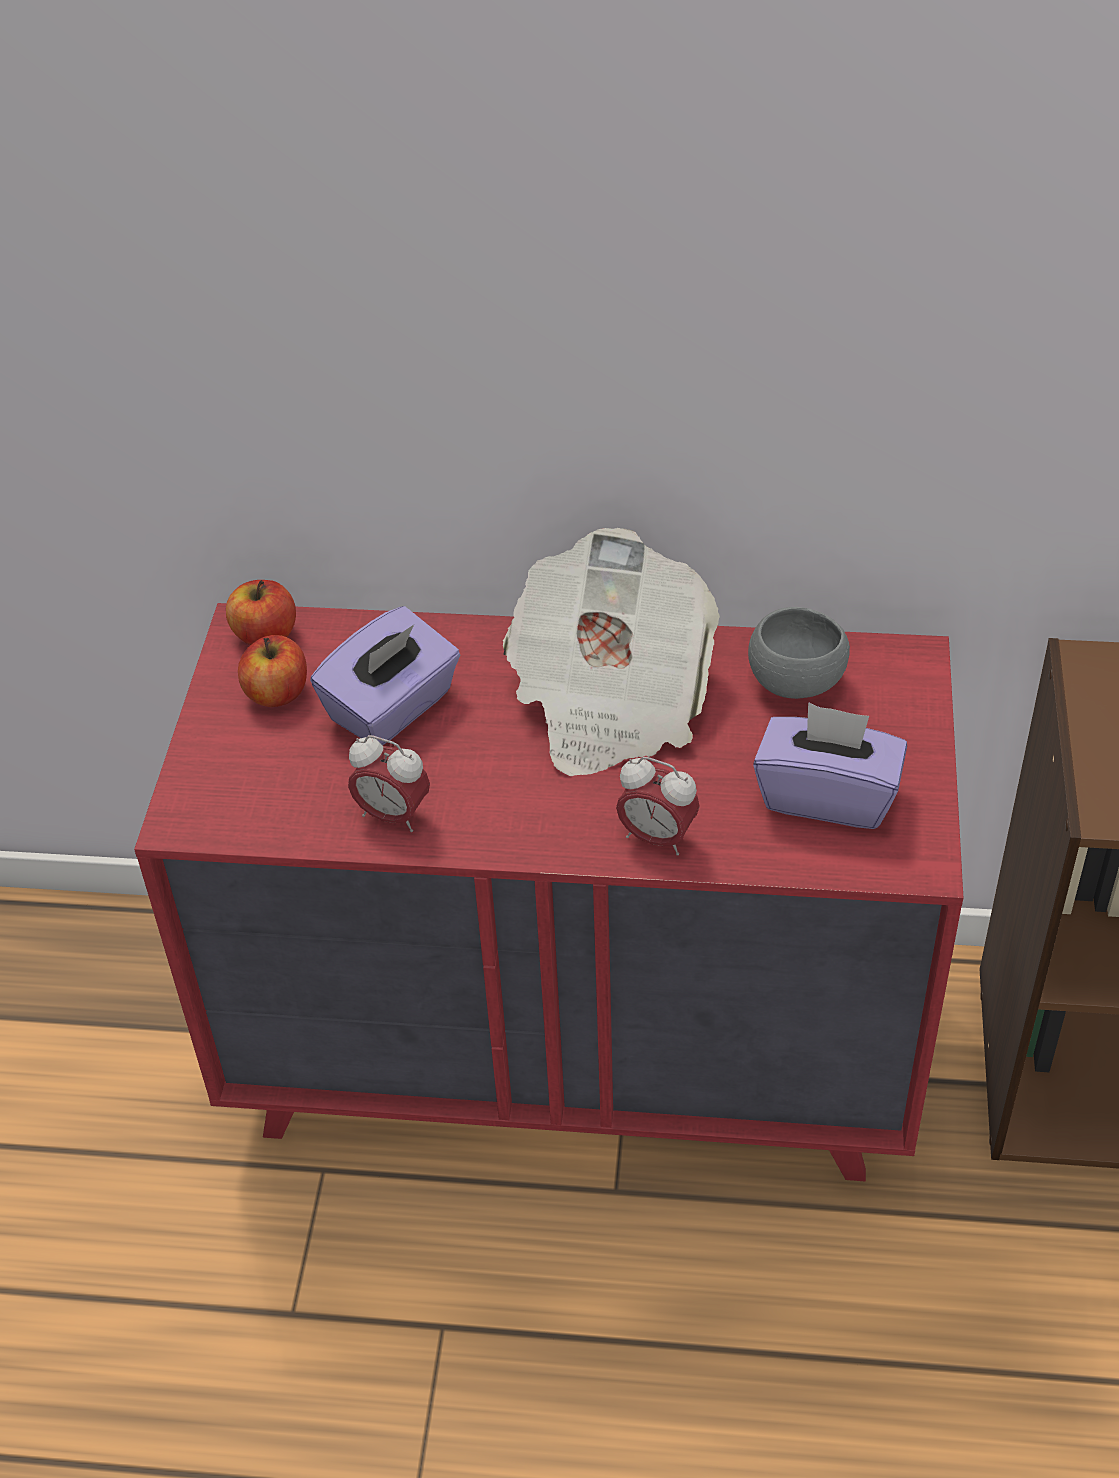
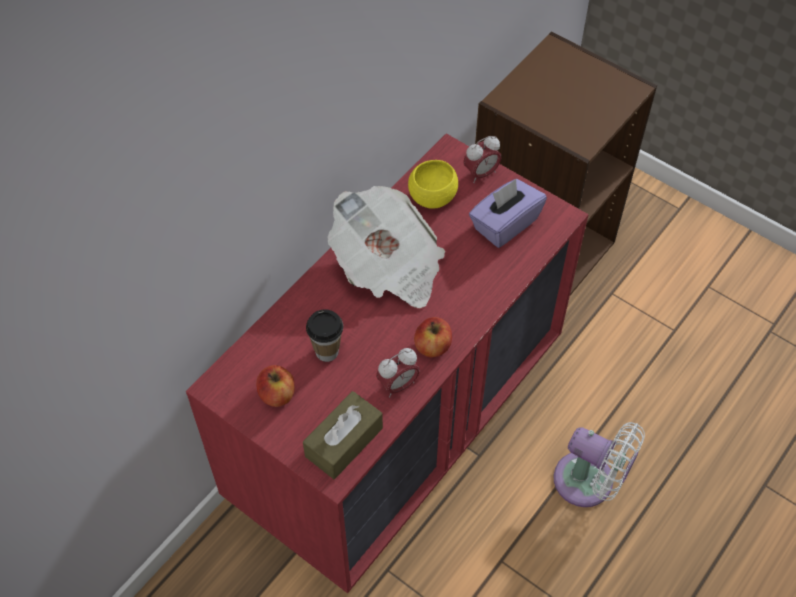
camera: 60 degrees left, 10 degrees up
(245, 803) = (344, 442): none -> brown tissue box
(265, 635) = (230, 380): apple -> apple (433, 346)
(392, 708) = (327, 352): purple tissue box -> cup
(657, 838) = (485, 294): alarm clock -> alarm clock (481, 174)
(688, 1394) = (589, 483): none -> white fan
(796, 683) = (432, 197): grey bowl -> yellow bowl

